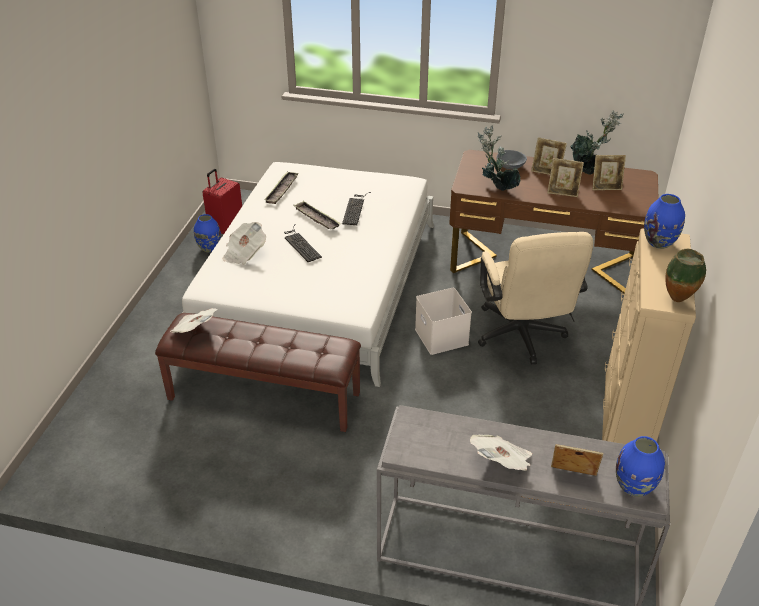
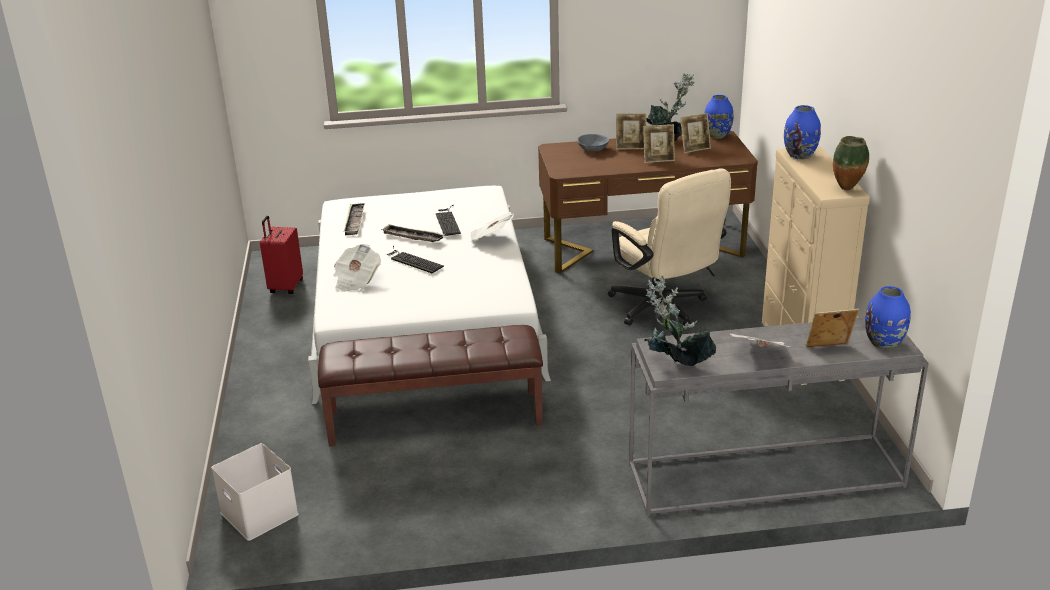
camera: 20 degrees left, 10 degrees down
(195, 330) = (354, 353): newspaper -> newspaper (490, 238)
(209, 248) = (278, 307): blue vase -> blue vase (717, 135)
(442, 337) = (585, 326): white storage box -> white storage box (261, 513)
(496, 189) = (593, 169): potted plant -> potted plant (674, 366)

